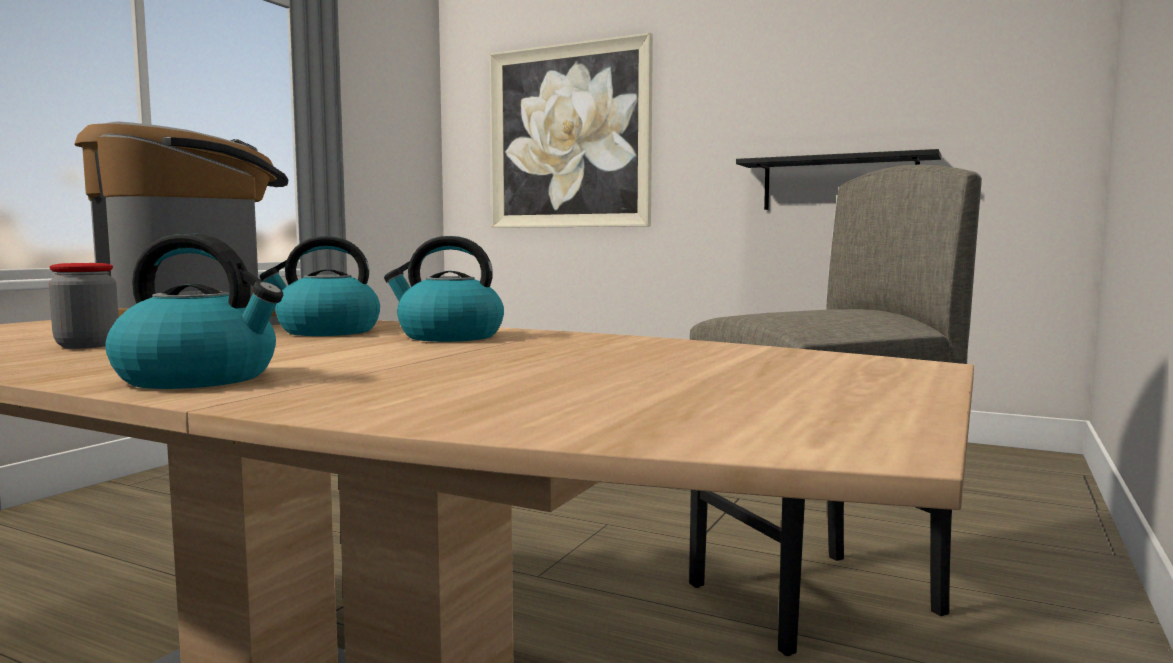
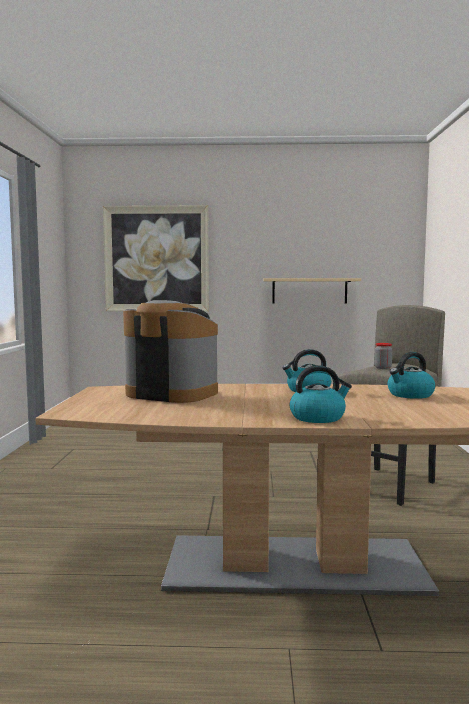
camera: 25 degrees left, 0 degrees up
(87, 345) = (194, 409): jar -> jar (382, 368)
(327, 331) = (249, 392): kettle -> kettle (410, 395)
(838, 183) = (309, 291): black shelf -> beige shelf

